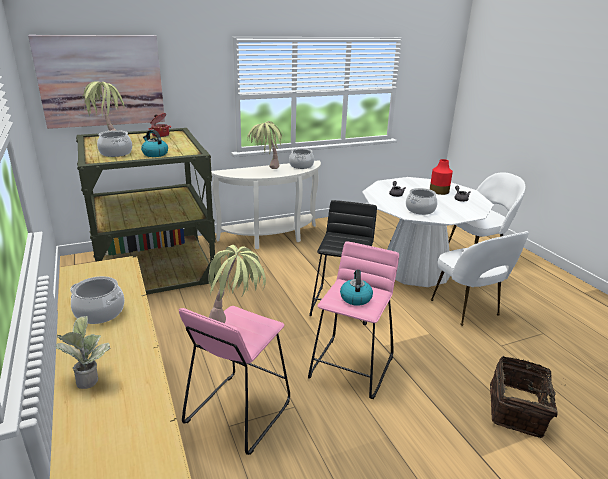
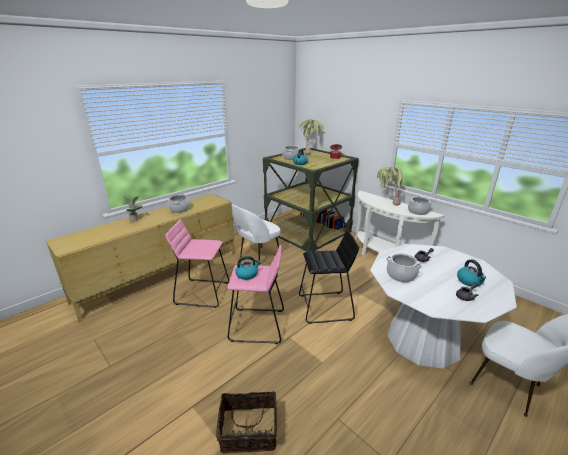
camera: 70 degrees right, 0 degrees up
(101, 81) = (324, 120): picture -> none
(237, 326) = (201, 246): potted plant -> none
(439, 191) = (469, 281): red vase -> kettle
(468, 311) = (380, 387): white chair -> white chair (257, 258)

